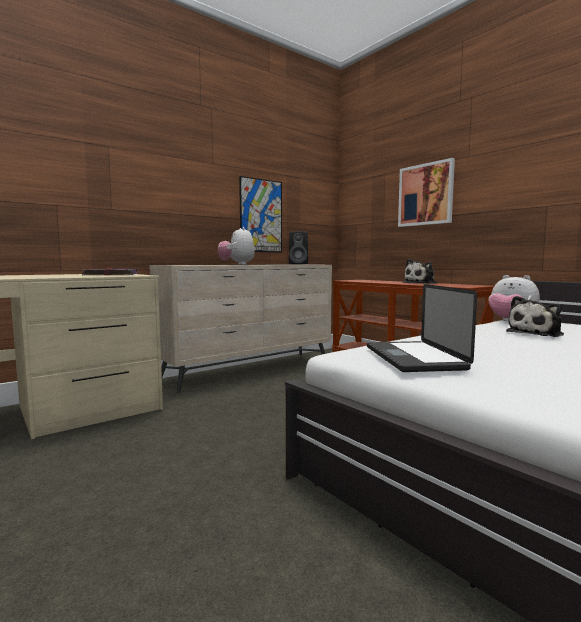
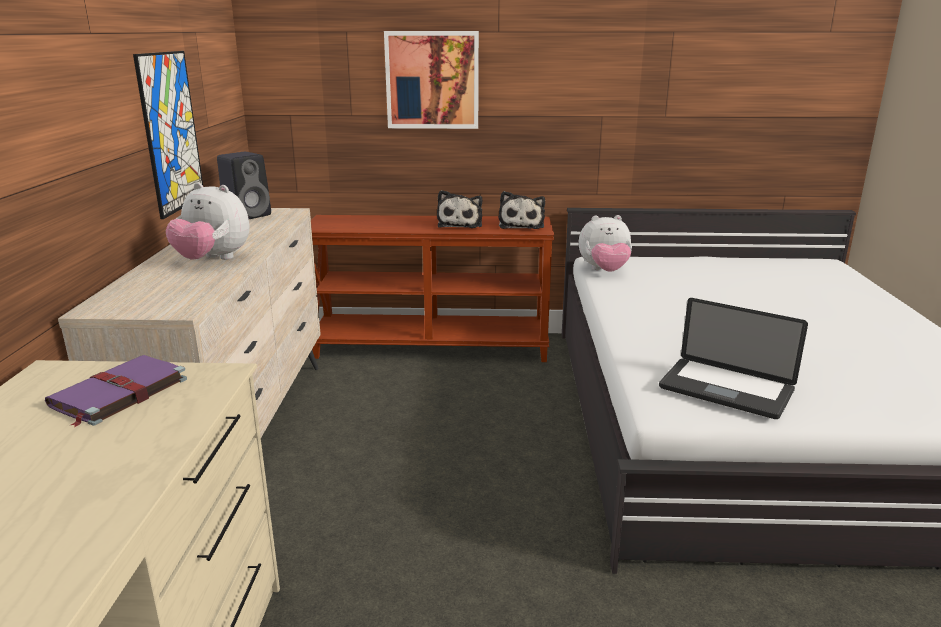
camera: 50 degrees left, 15 degrees up
(537, 333) = (670, 293): plush toy -> plush toy (521, 225)

